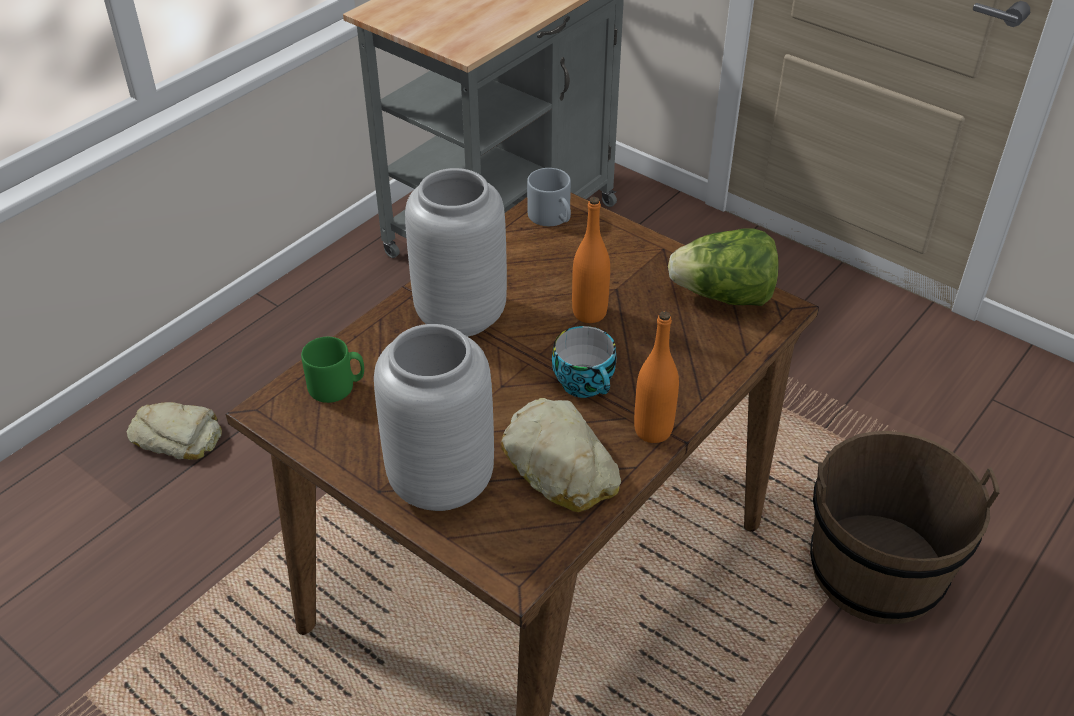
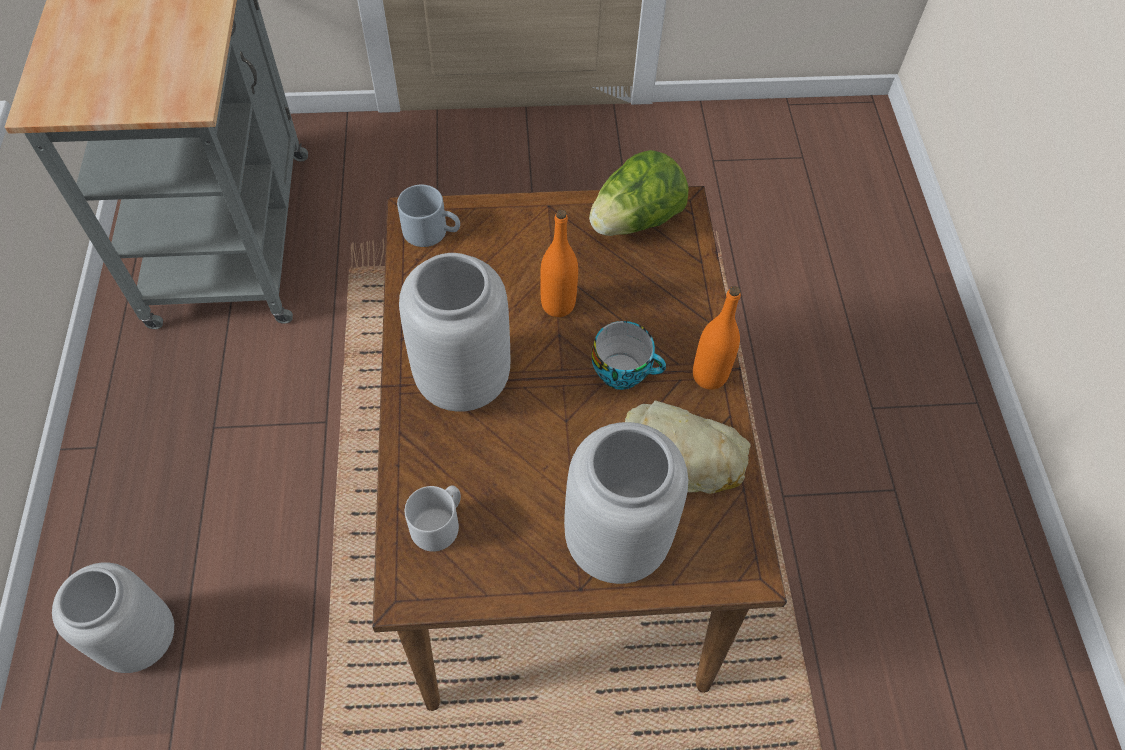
camera: 45 degrees left, 15 degrees up
(178, 437) = (139, 638): bread -> grey vase
(337, 387) = (439, 524): green mug -> grey mug
(876, 569) = (755, 341): brown bucket -> none

